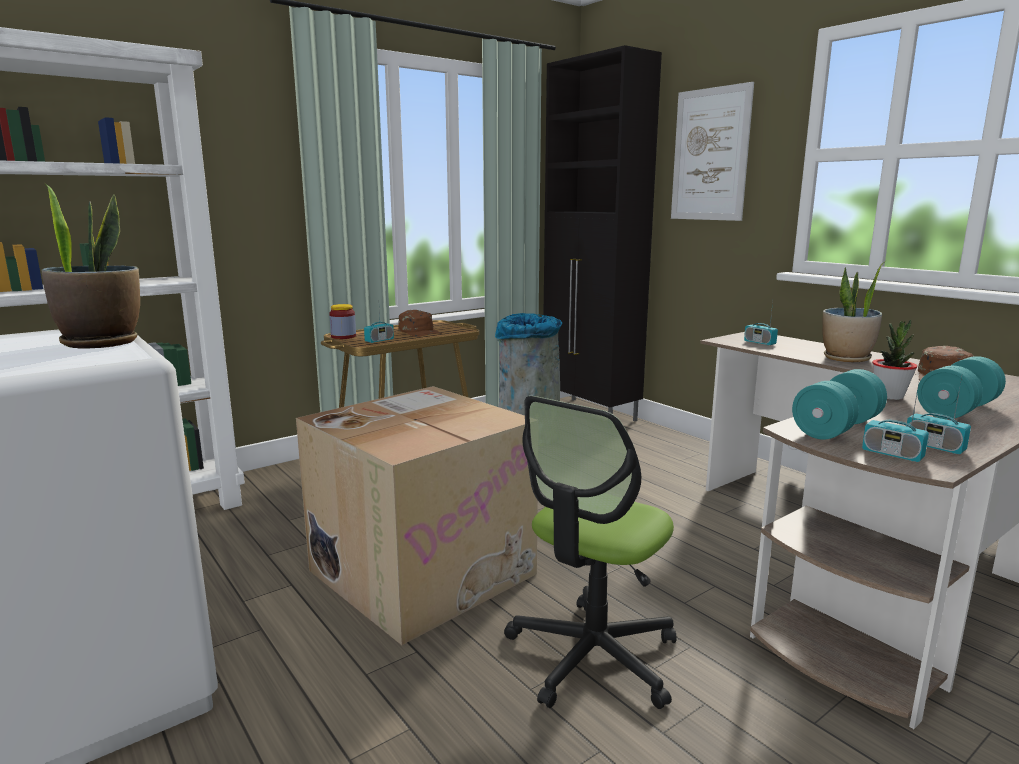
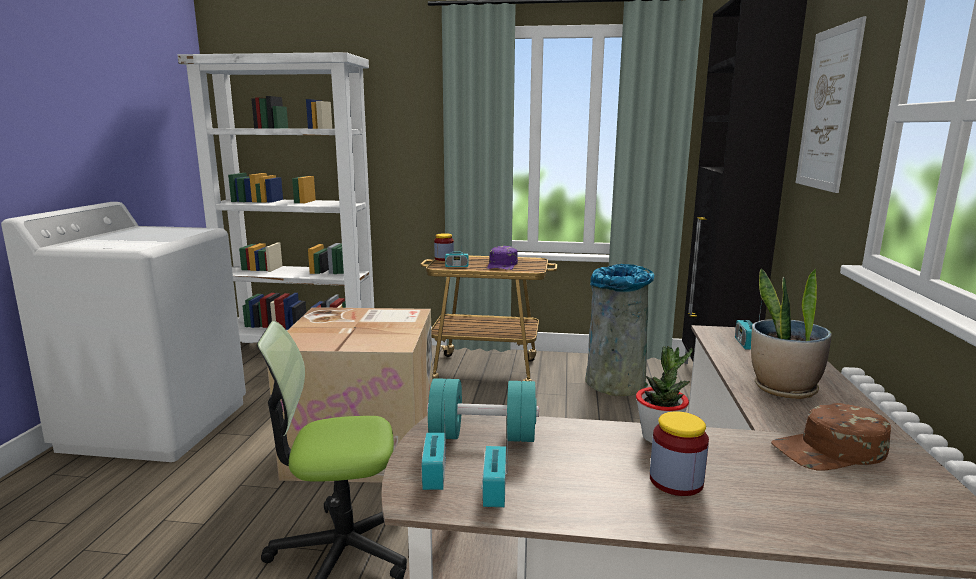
camera: 45 degrees right, 0 degrees up
(101, 342) = (168, 237): potted plant -> none
(420, 332) = (502, 265): brown cap -> purple cap
(957, 410) = (676, 481): turquoise dumbbell -> jar

